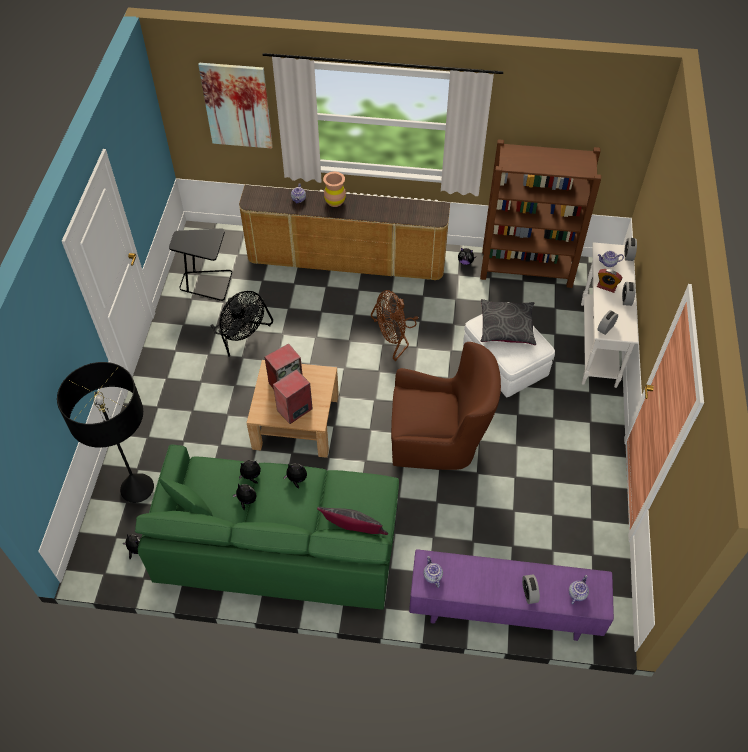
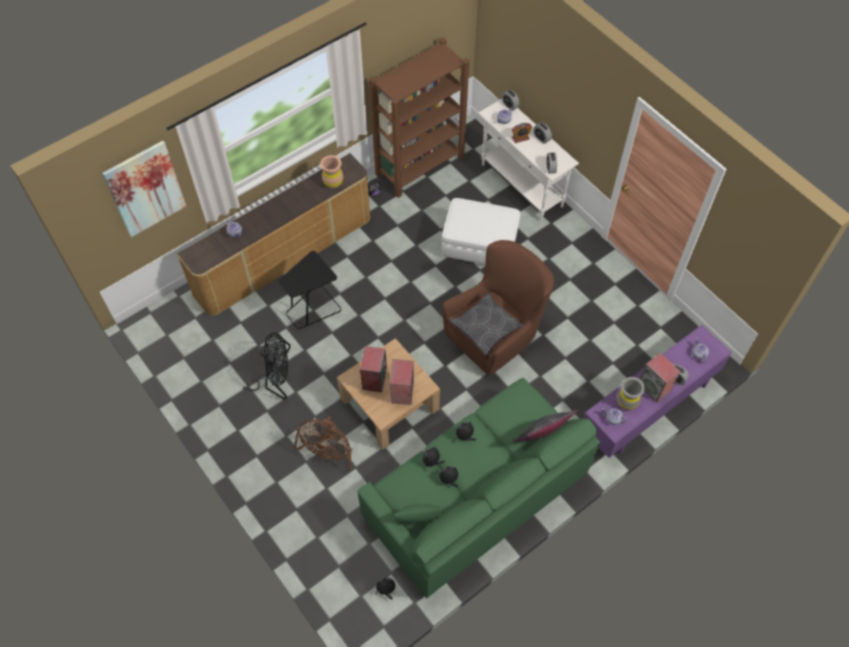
camera: 45 degrees left, 5 degrees up
(138, 490) = (336, 550): black floor lamp -> none
(206, 284) = (199, 360): black side table -> black side table (312, 308)
(335, 201) = (265, 214): brown vase -> brown vase (333, 182)
(394, 335) = (385, 285): brown fan -> brown fan (327, 448)
(462, 573) = (627, 402): none -> grey vase
(501, 584) = (654, 387): none -> speaker
(507, 327) = (473, 217): grey pillow -> grey pillow (486, 327)

